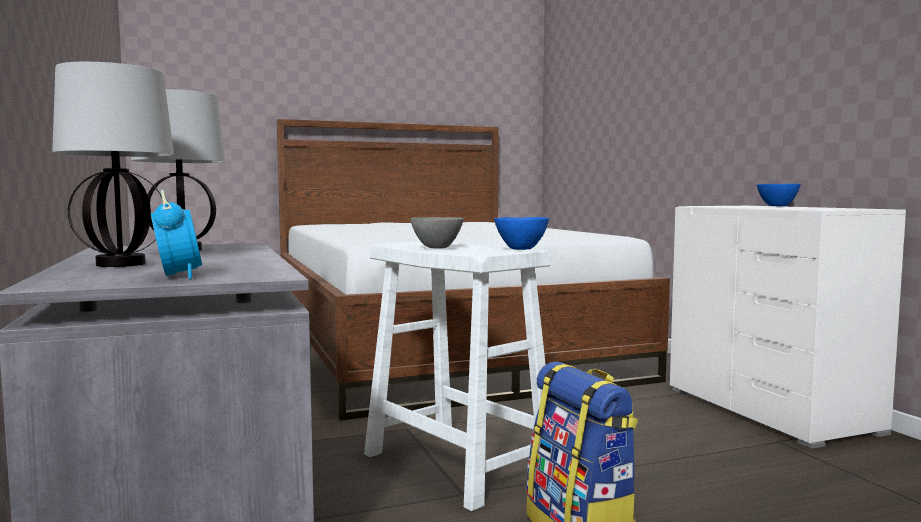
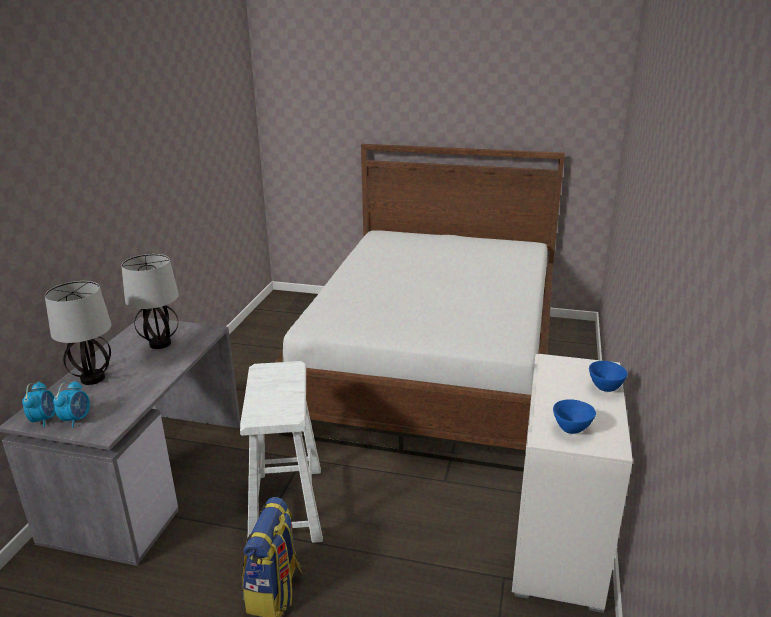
camera: 35 degrees right, 20 degrees up
(103, 281) = (44, 419): none -> alarm clock
(437, 248) = (263, 390): grey bowl -> none
(521, 249) = (291, 414): blue bowl -> blue bowl (571, 429)

